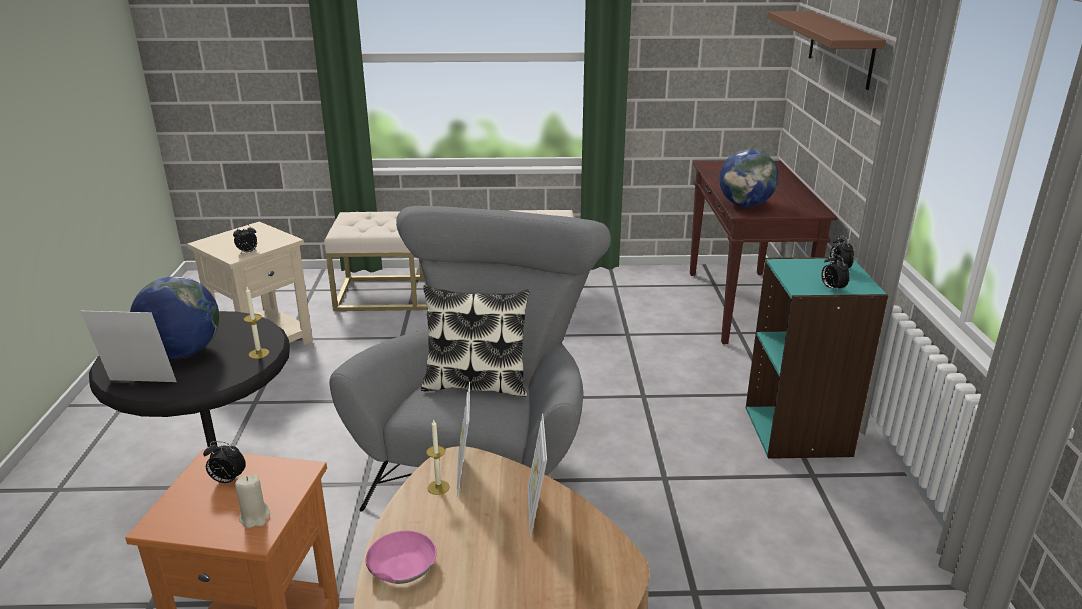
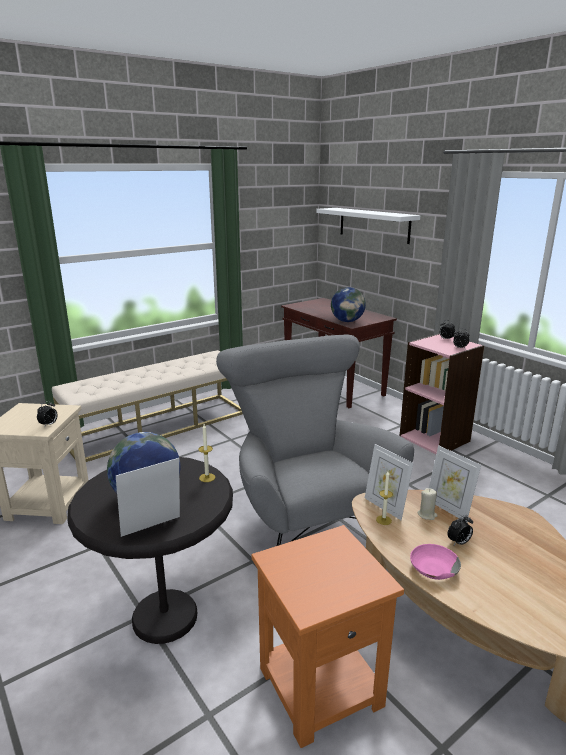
camera: 35 degrees left, 5 degrees down
(227, 480) = (304, 563): alarm clock -> alarm clock (459, 543)
(255, 517) = (361, 573): beige candle -> beige candle (427, 515)
(476, 384) = (314, 459): pillow -> none
(798, 431) = (435, 438): turquoise bookcase -> pink bookcase
(840, 48) = (373, 225): brown shelf -> white shelf

